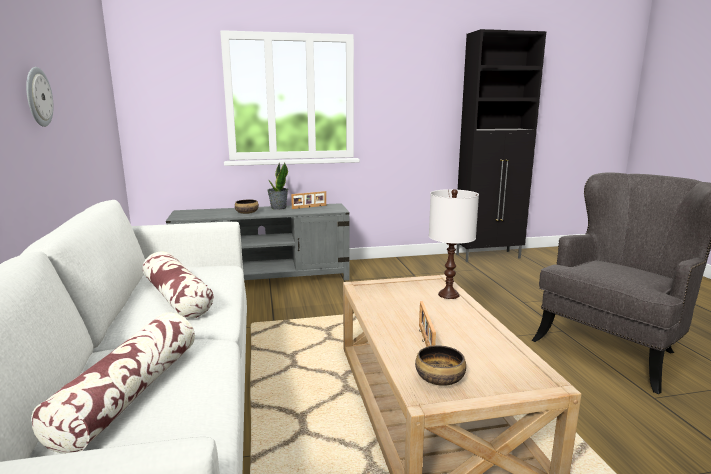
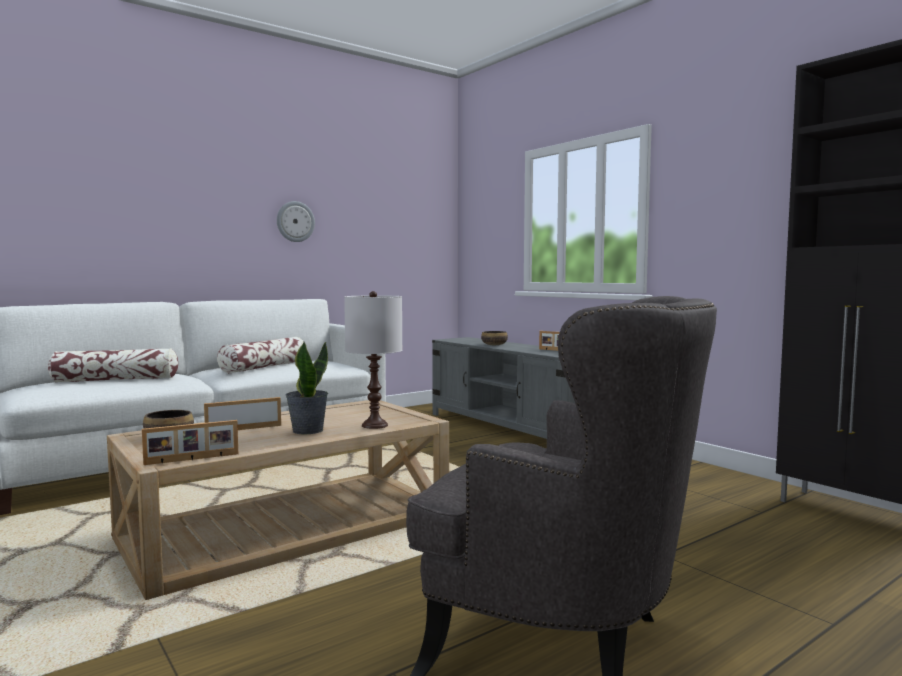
camera: 65 degrees right, 10 degrees down
(278, 208) = (534, 347): potted plant -> potted plant (307, 430)
(539, 368) = (192, 459): none -> picture frame

